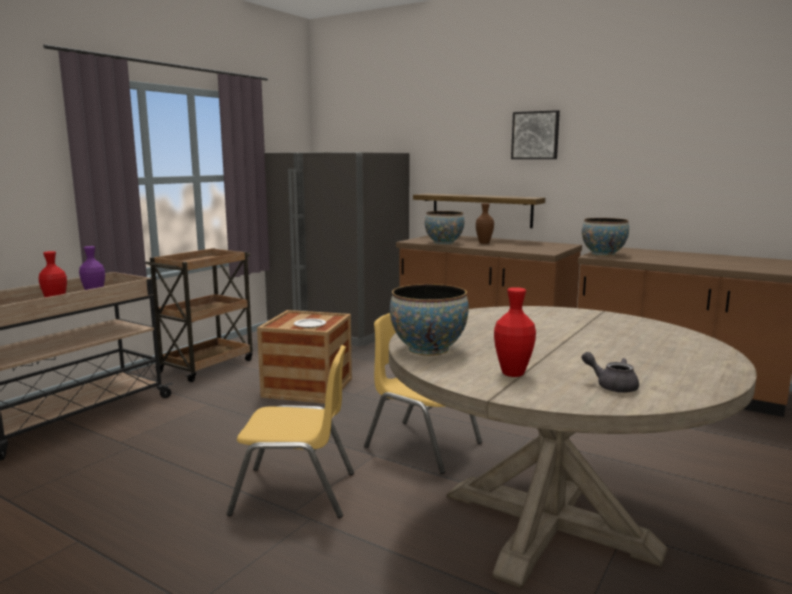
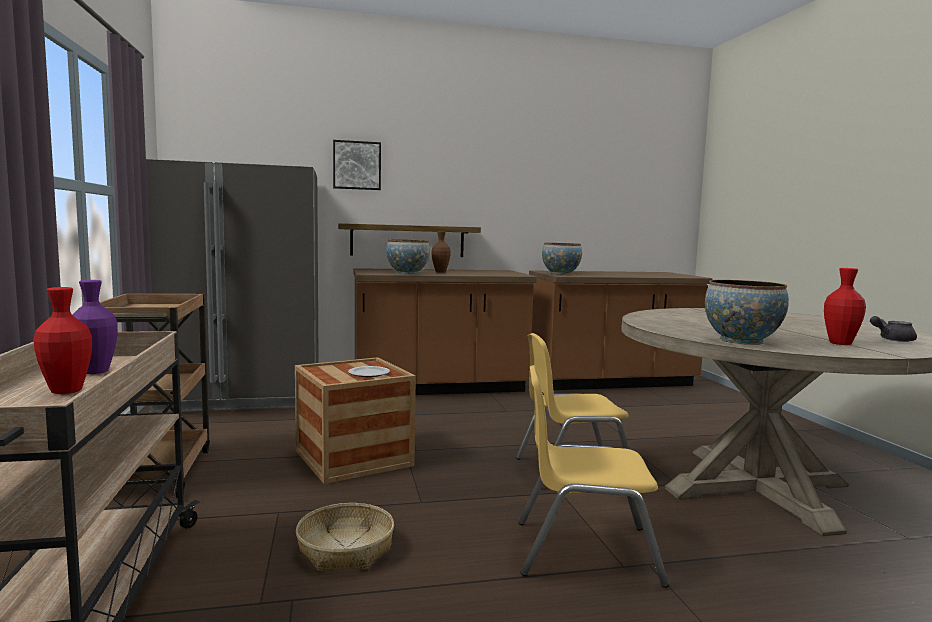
camera: 45 degrees left, 5 degrees down
(194, 435) = (345, 549): none -> basket
(295, 493) = (585, 551): yellow chair -> yellow chair turned 135 degrees counterclockwise
(535, 135) = (463, 167): picture -> picture (357, 165)

